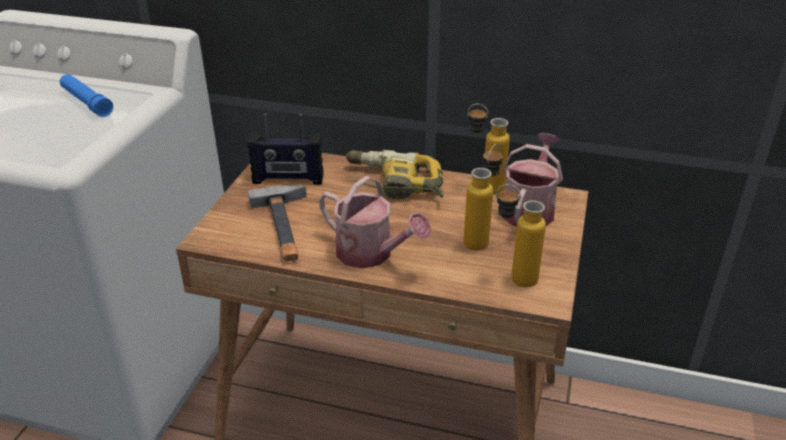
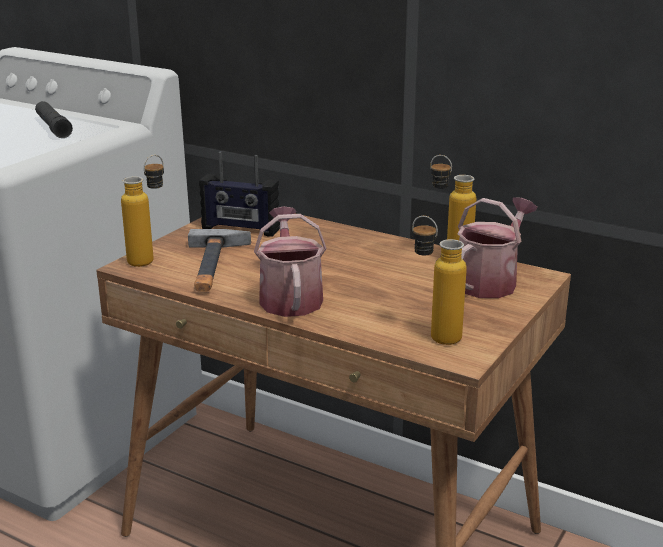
camera: 15 degrees right, 10 degrees down
(86, 102) = (53, 127): blue flashlight -> black flashlight
(371, 254) = (290, 297): watering can -> watering can turned 150 degrees counterclockwise
(393, 184) = (348, 244): power drill -> none
(480, 238) = (418, 299): bottle -> bottle (150, 259)

